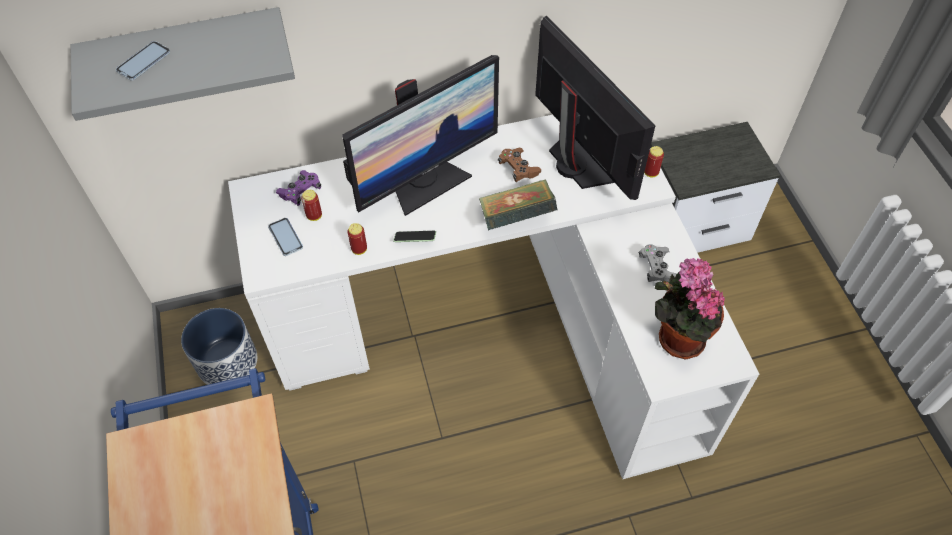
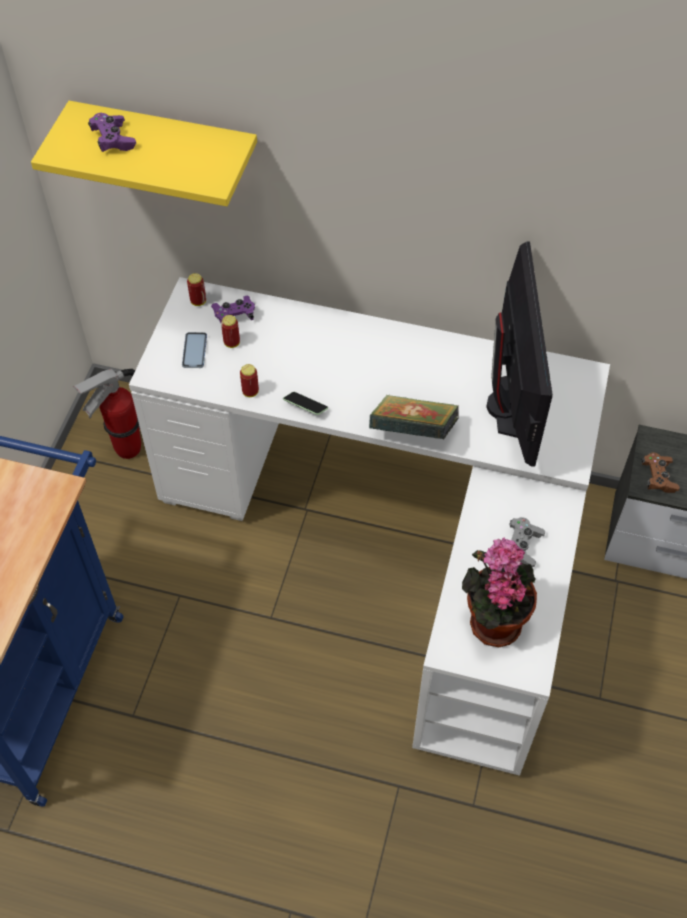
camera: 30 degrees right, 0 degrees up
(143, 62) = (113, 140): phone -> purple game controller
(187, 55) = (166, 147): grey shelf -> yellow shelf
(228, 361) = (127, 449): planter -> fire extinguisher
(426, 183) = (352, 358): monitor -> none
(518, 169) = (449, 385): brown game controller -> brown game controller (658, 477)
(651, 173) = (580, 449): can -> can (198, 301)

